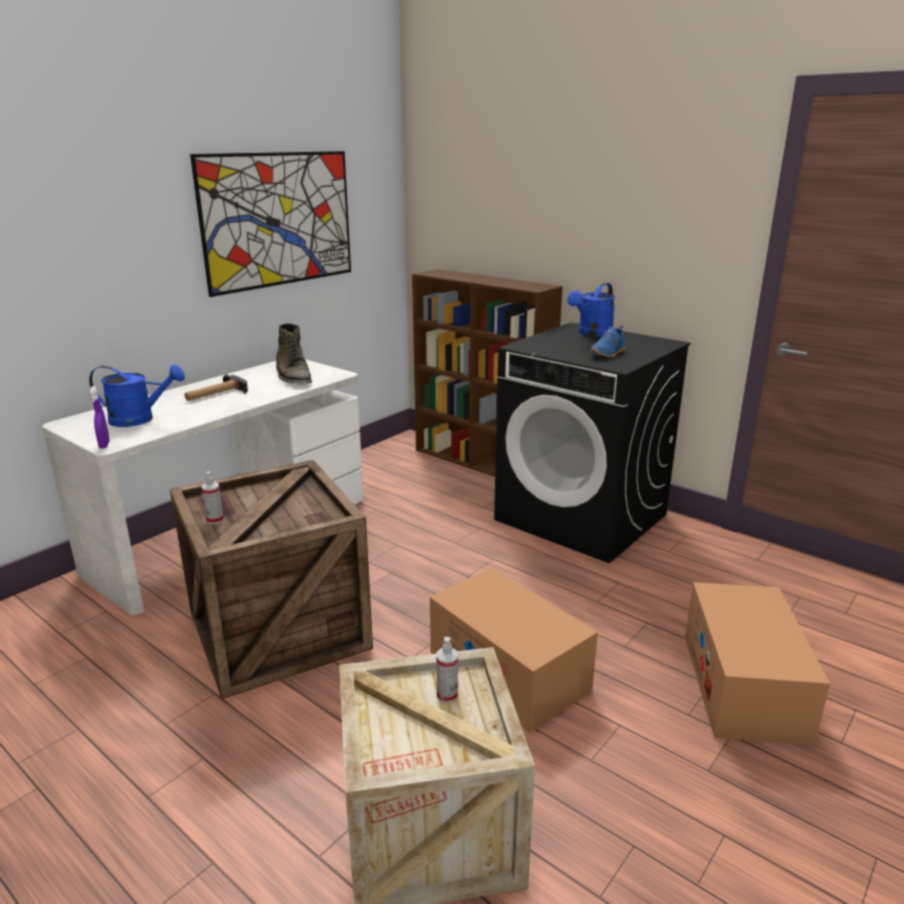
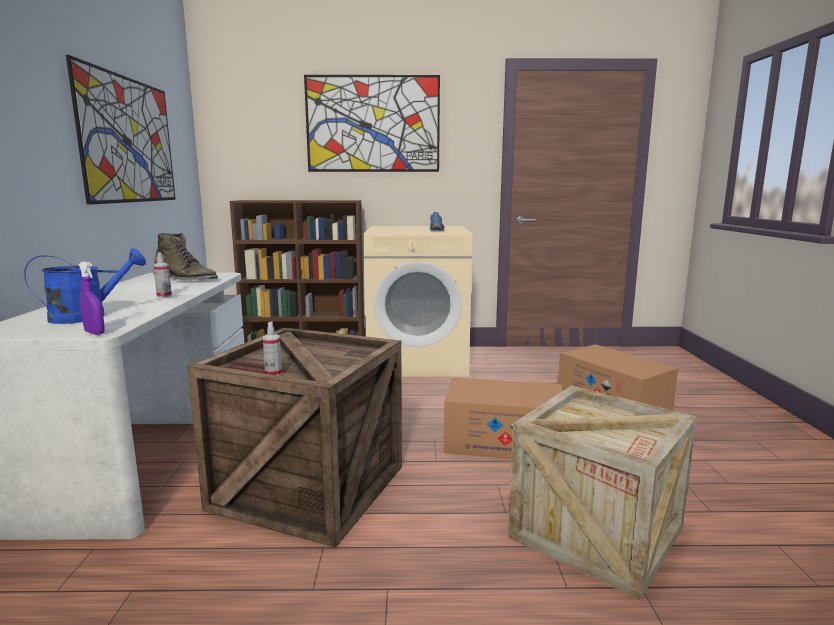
camera: 40 degrees left, 10 degrees down
(215, 394) = (132, 295): hammer -> none
(447, 695) = (591, 414): spray bottle -> spray bottle (164, 296)
(582, 517) = (418, 361): black washing machine -> beige washing machine
(586, 182) = (373, 124): none -> picture
(592, 334) = (401, 227): blue watering can -> none

